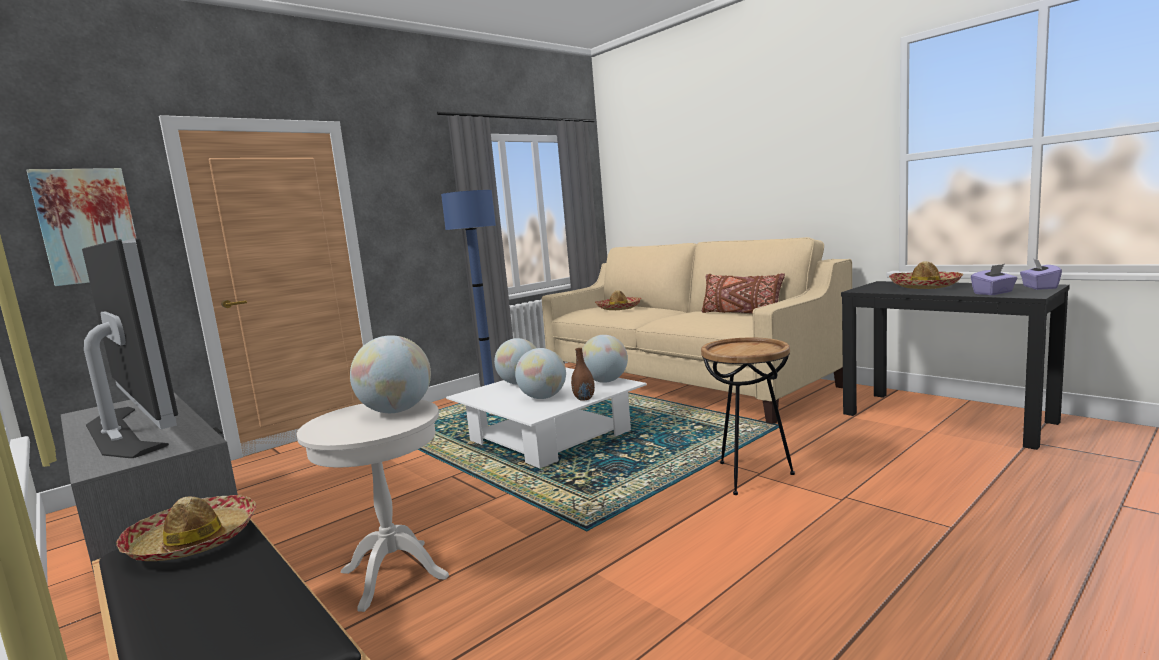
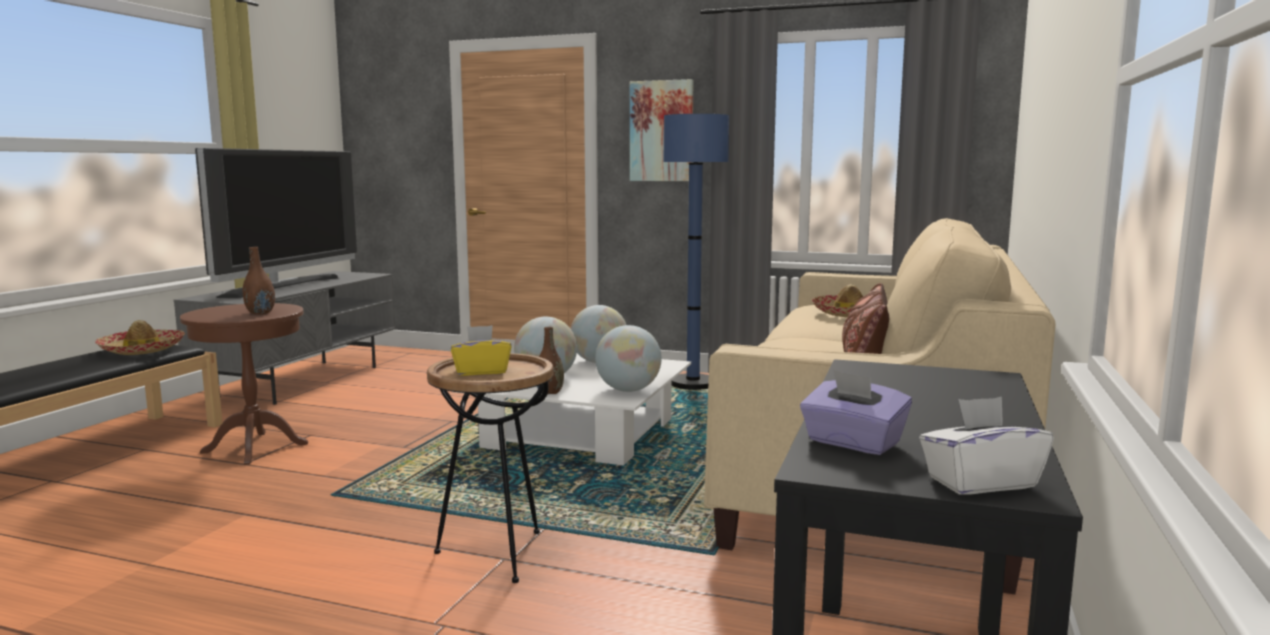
camera: 60 degrees right, 0 degrees up
(88, 226) = (398, 134): picture -> picture (661, 131)
(394, 574) = (255, 448): white side table -> brown side table
(396, 411) = (260, 313): globe -> brown vase
(744, 351) = (481, 371): none -> yellow tissue box
(924, 286) = (942, 400): hat -> none
(1039, 287) = (980, 482): purple tissue box -> white tissue box

